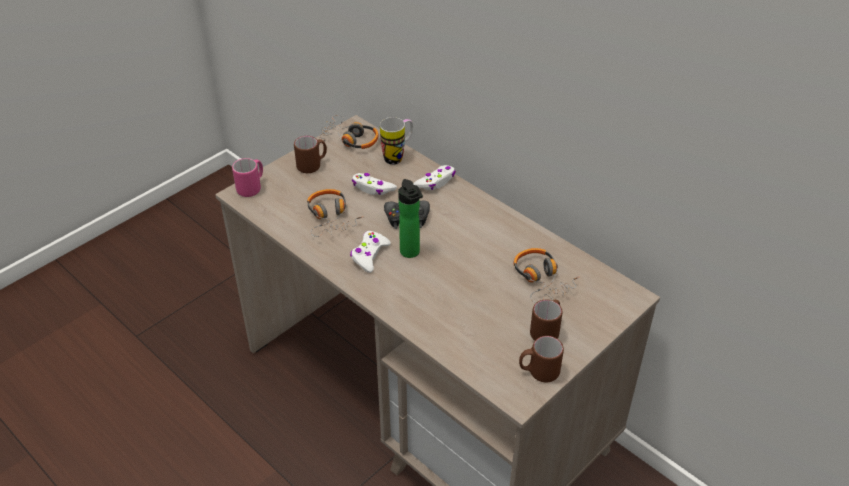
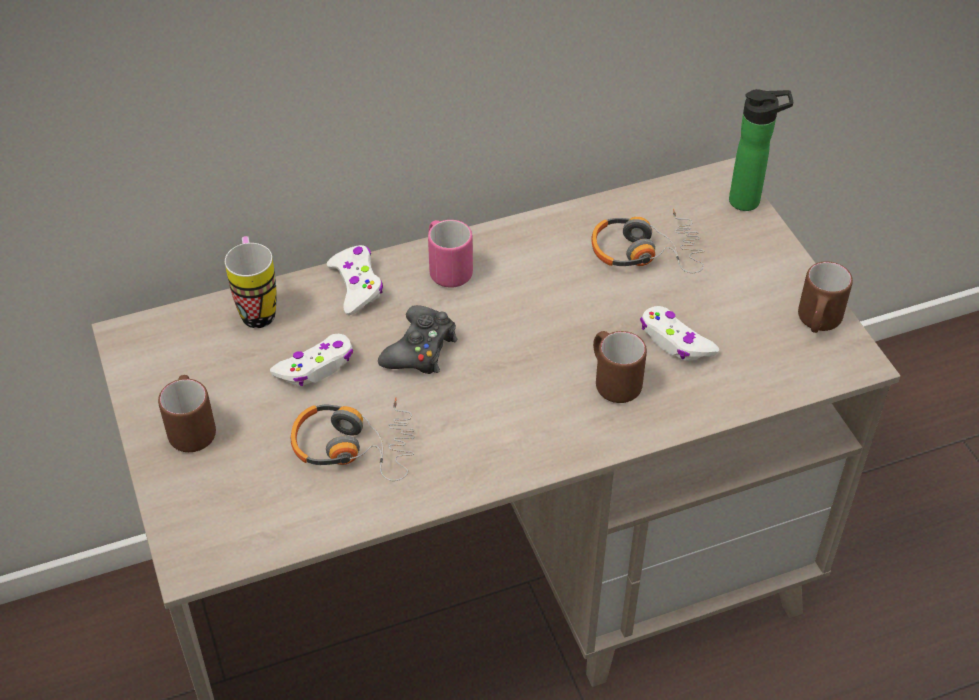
camera: 65 degrees left, 5 degrees up
(252, 188) = (189, 537): pink mug -> pink mug (447, 269)
(349, 139) = (158, 355): headphones -> none
(369, 255) = (480, 425): white game controller -> white game controller (675, 341)
(411, 253) = (506, 373): bottle -> bottle (749, 201)
(546, 331) = (746, 286): brown mug -> brown mug (613, 382)

